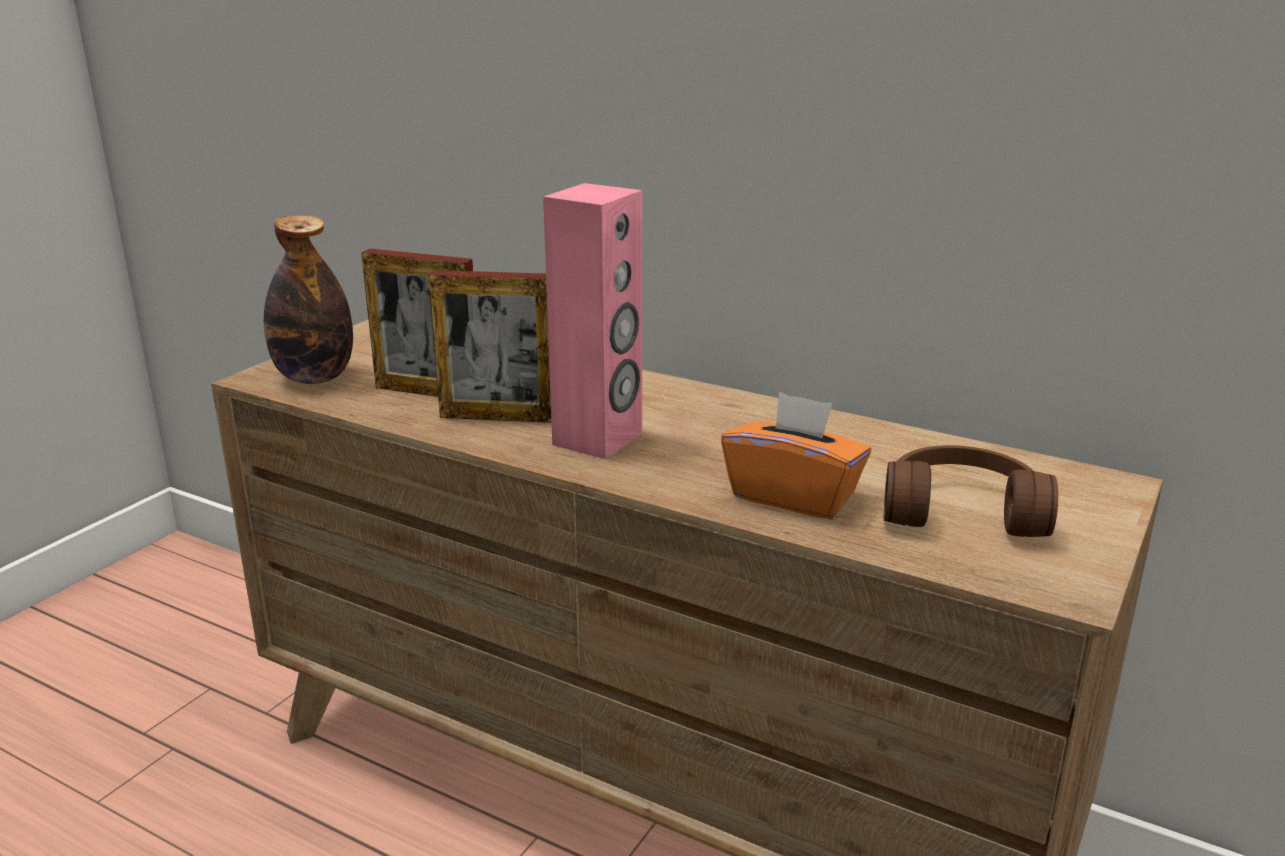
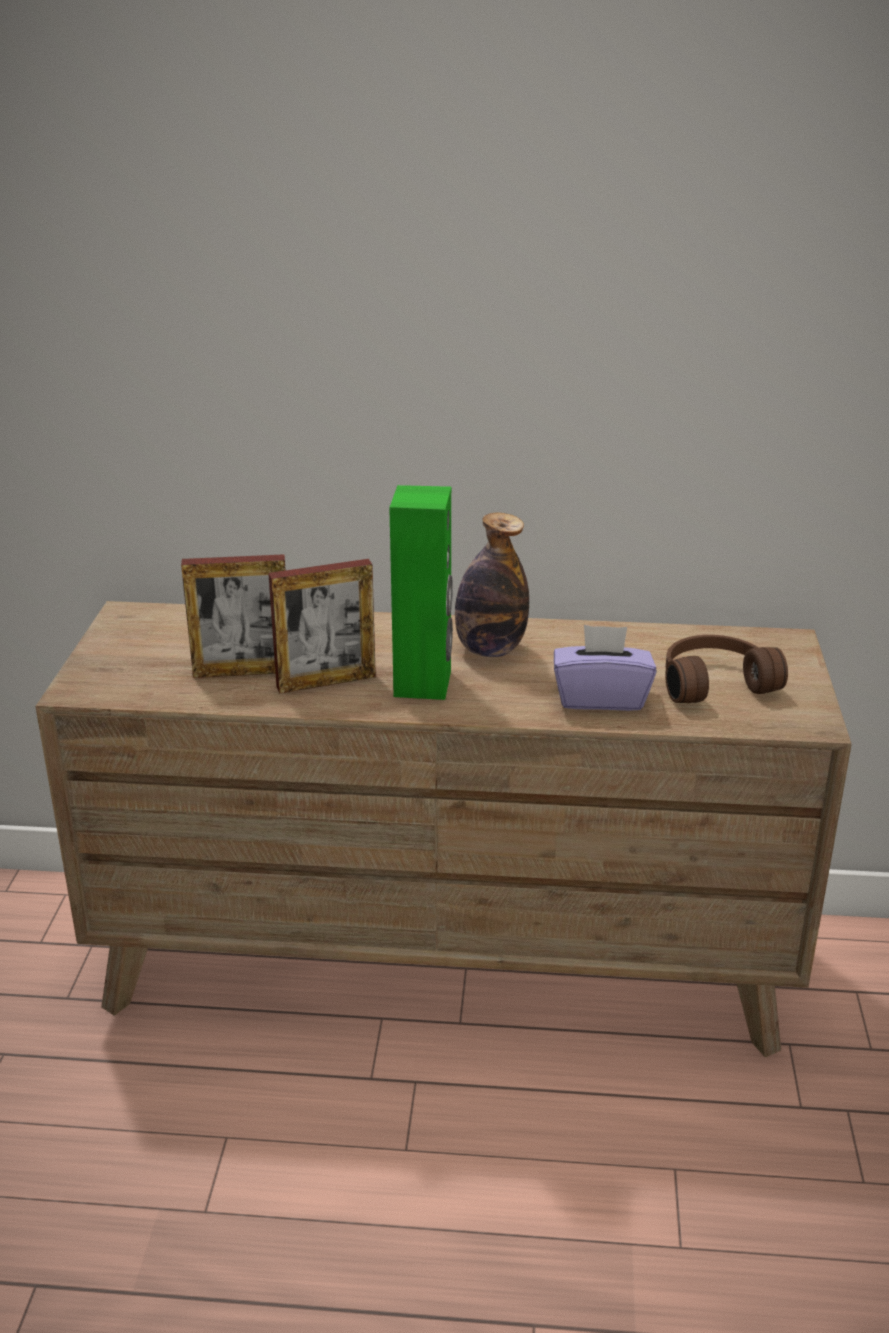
camera: 25 degrees left, 5 degrees up
(314, 378) = (127, 680): bottle -> bottle (490, 650)
(598, 439) = (423, 684): pink speaker -> green speaker
(793, 496) = (601, 698): orange tissue box -> purple tissue box

